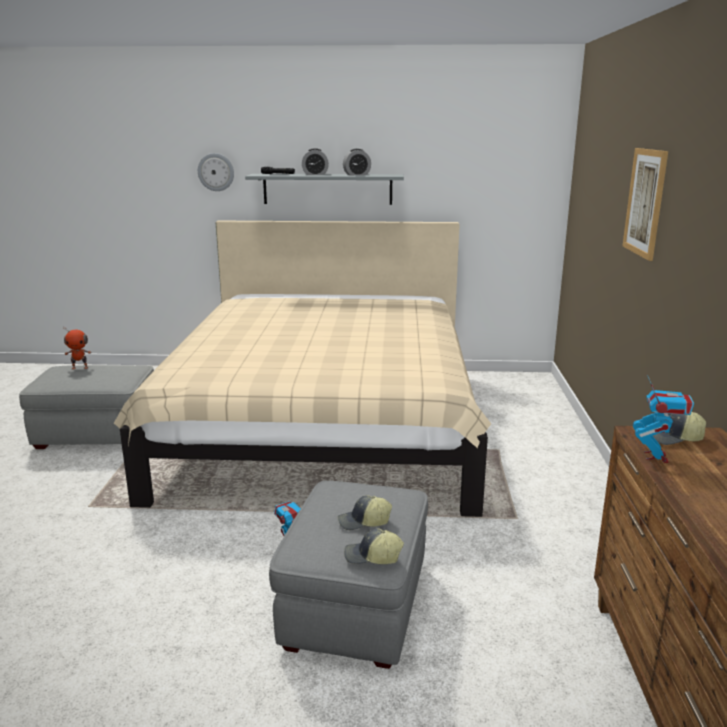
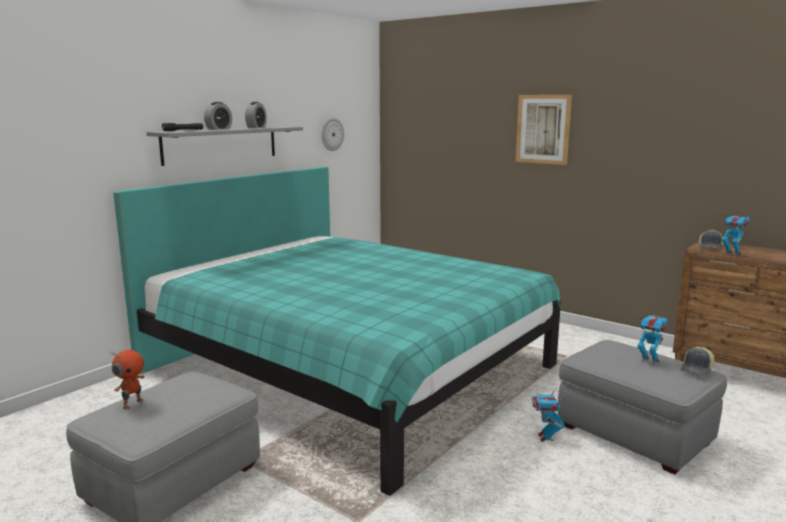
camera: 55 degrees left, 5 degrees down
(216, 172) = (104, 132): wall clock -> wall clock (332, 134)
(323, 426) = (349, 369): beige bed -> turquoise bed
(364, 522) = (649, 360): cap -> toy robot

